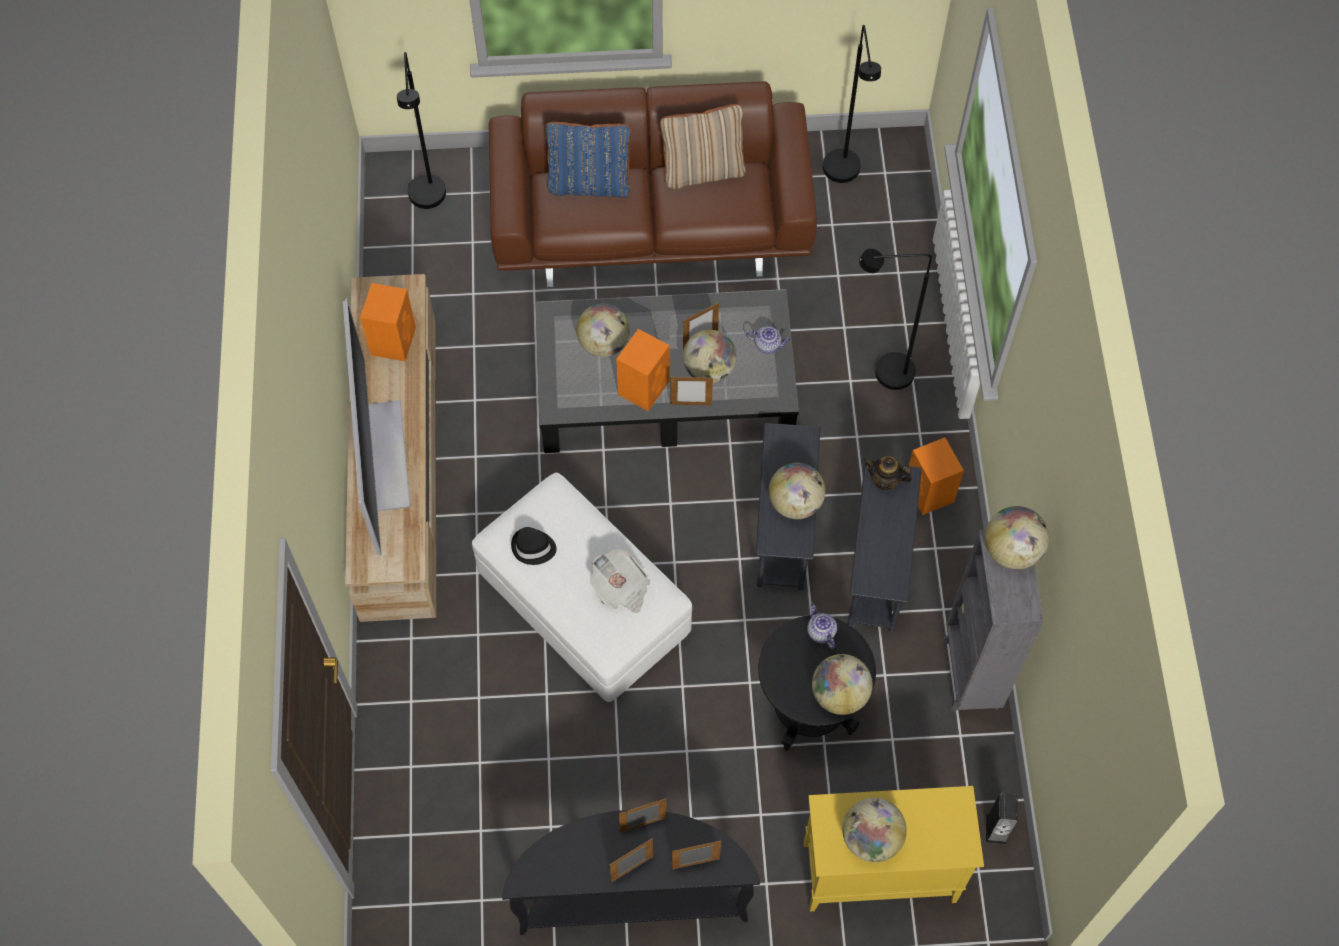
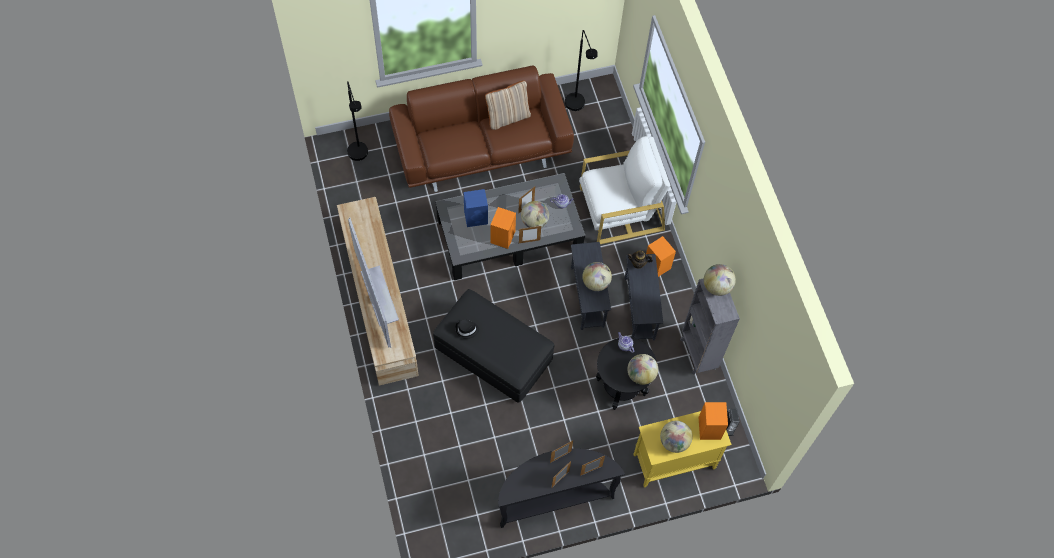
camera: 15 degrees left, 0 degrees up
(393, 340) = (367, 234): orange speaker -> orange speaker (709, 427)
(584, 602) = (493, 354): white ottoman -> black ottoman
(590, 183) = (450, 133): blue pillow -> none
(604, 343) = (476, 217): globe -> blue speaker
(621, 588) = (517, 342): newspaper -> none
(883, 374) = (620, 208): black floor lamp -> white armchair

